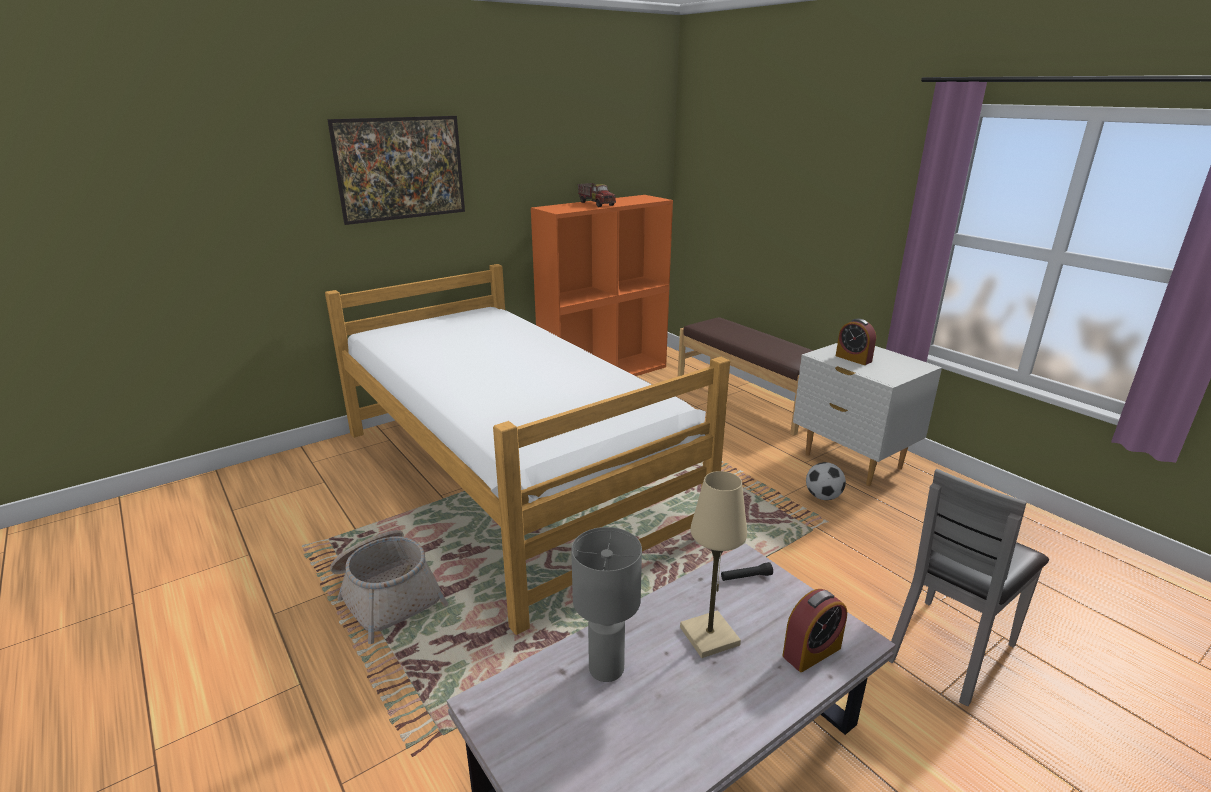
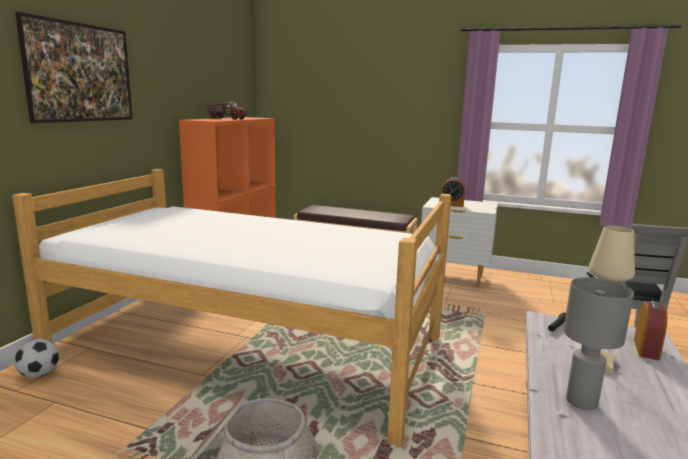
camera: 35 degrees left, 10 degrees down
(823, 497) = (465, 298): football -> football (39, 375)

